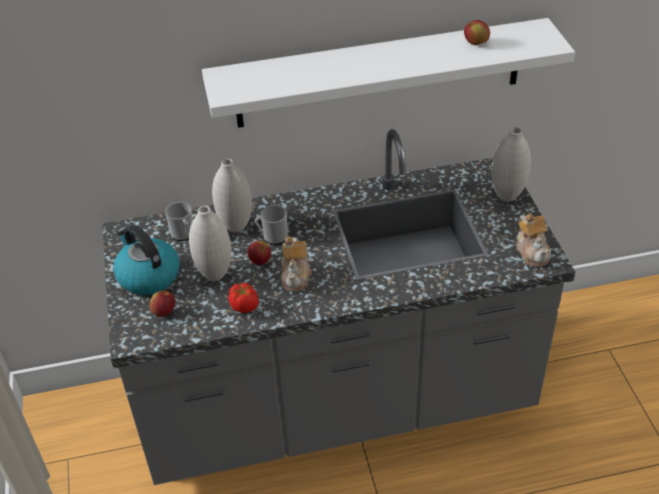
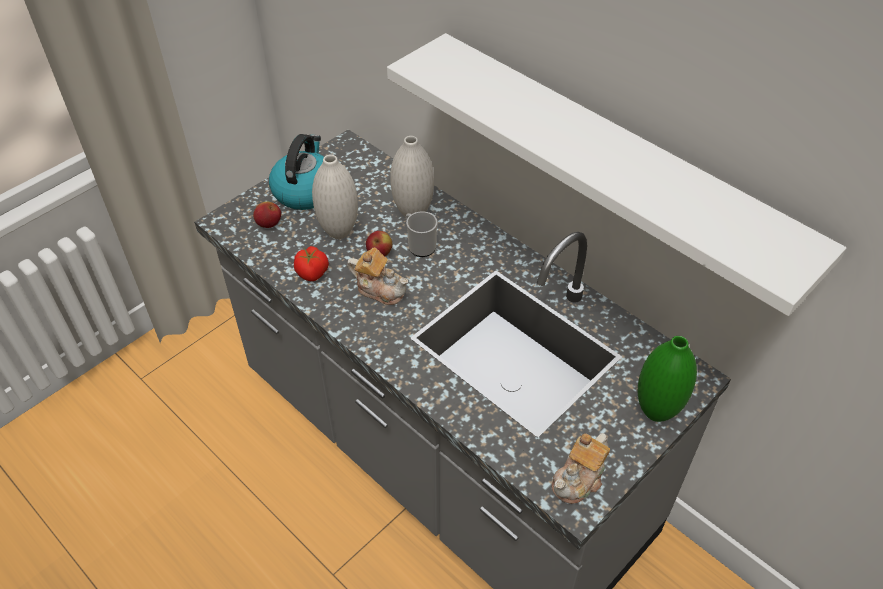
camera: 55 degrees right, 5 degrees up
(184, 234) = (374, 185): mug -> none
(296, 275) = (380, 289): teapot -> teapot turned 120 degrees counterclockwise
(476, 43) = (704, 203): apple -> none
(507, 195) = (656, 411): white vase -> green vase

